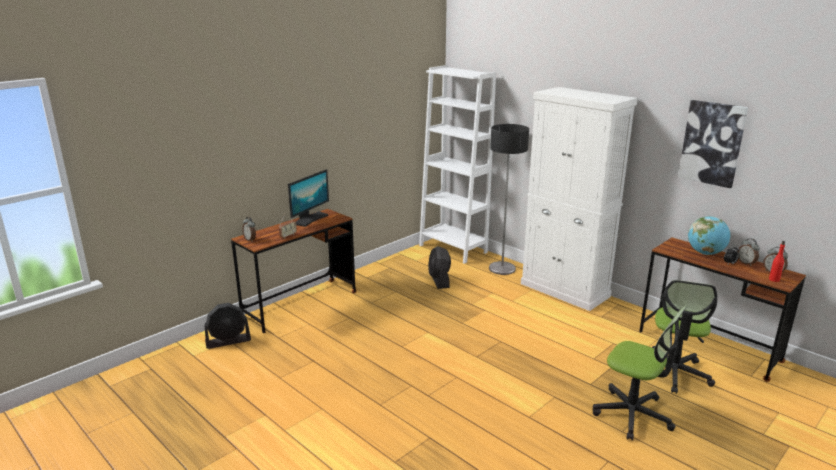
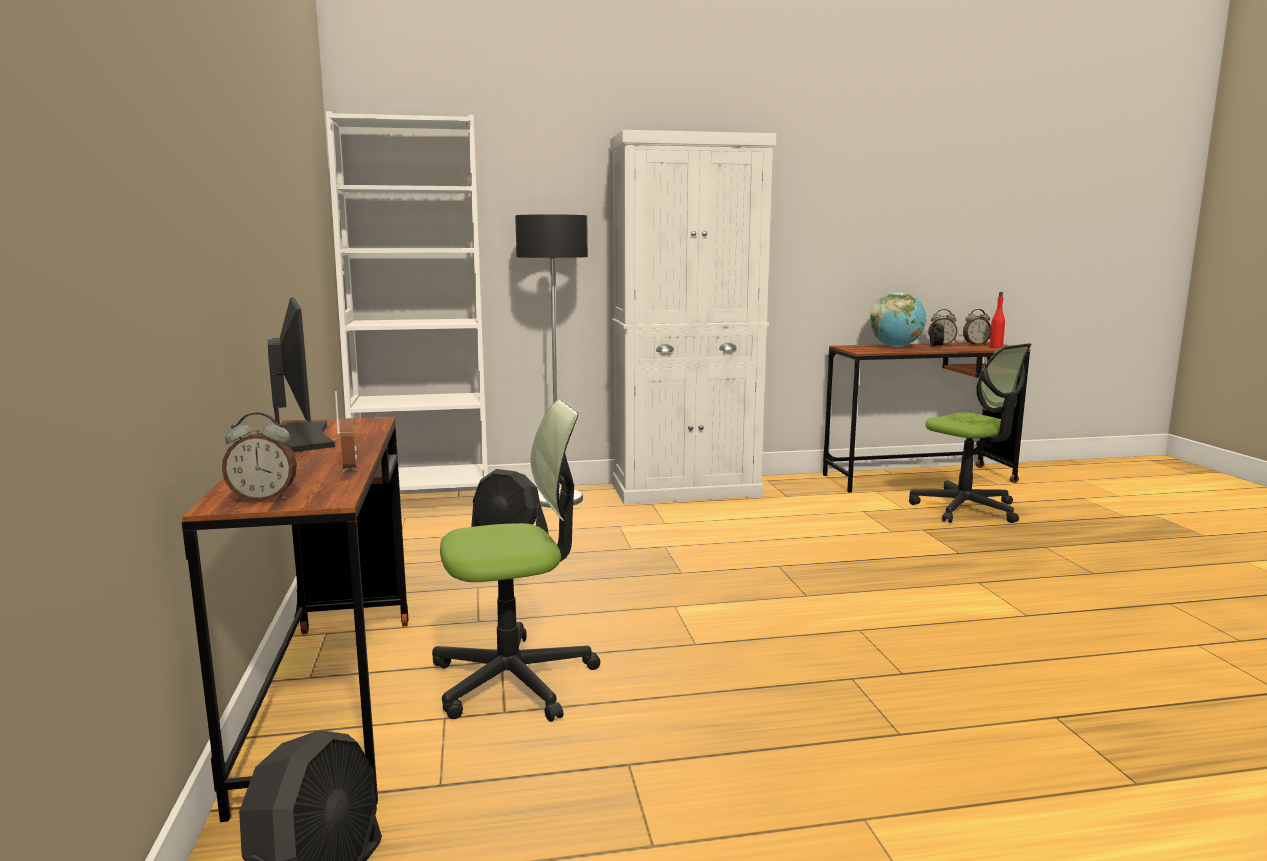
camera: 55 degrees left, 10 degrees down
(632, 414) = (1053, 555): office chair -> office chair (514, 679)
(712, 143) = (861, 195): picture -> none

